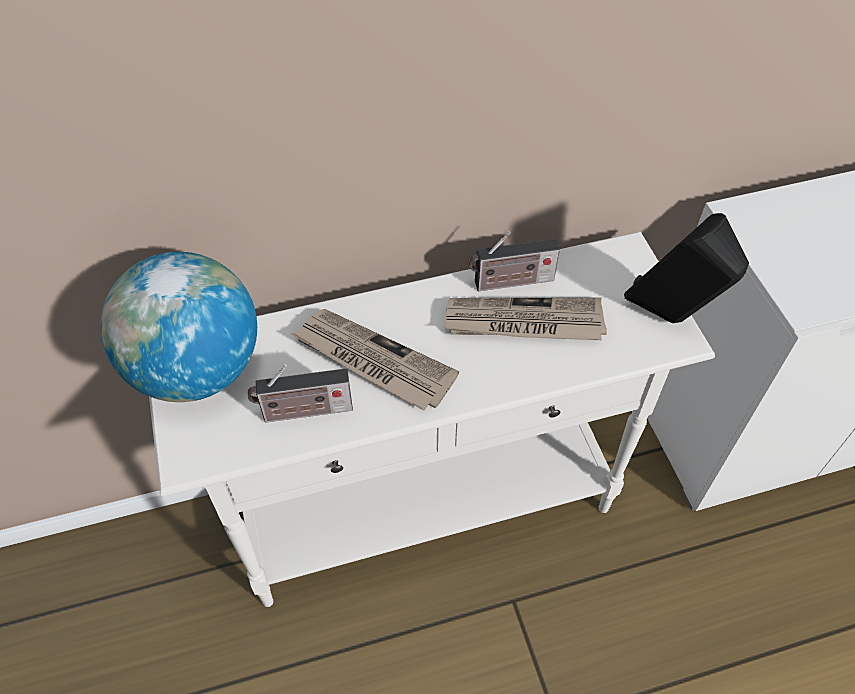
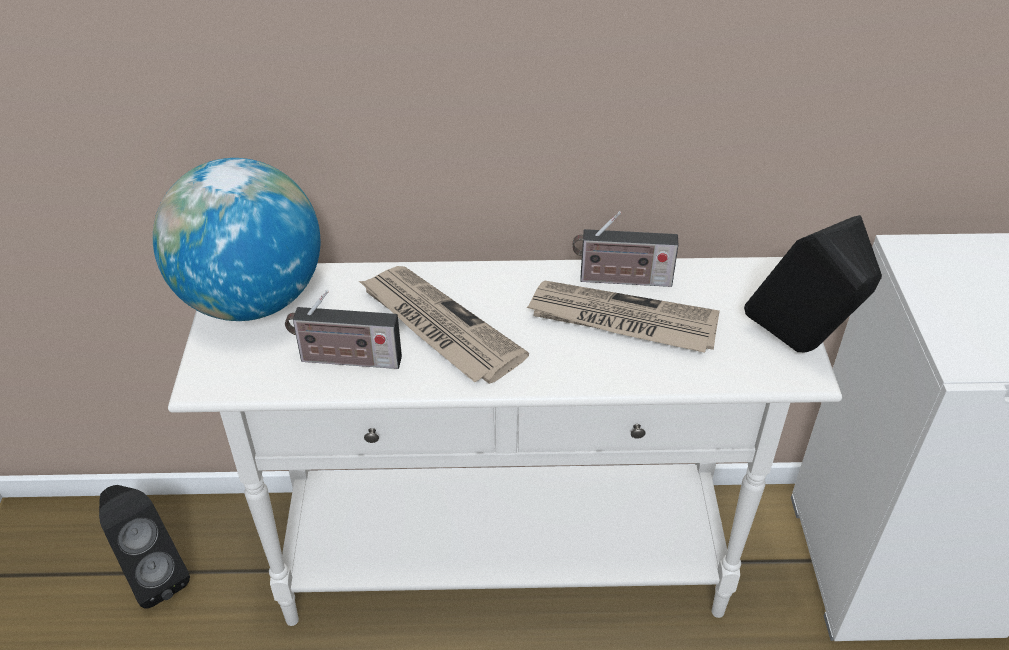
camera: 15 degrees right, 10 degrees down
(133, 593) = (153, 576): none -> black speaker

